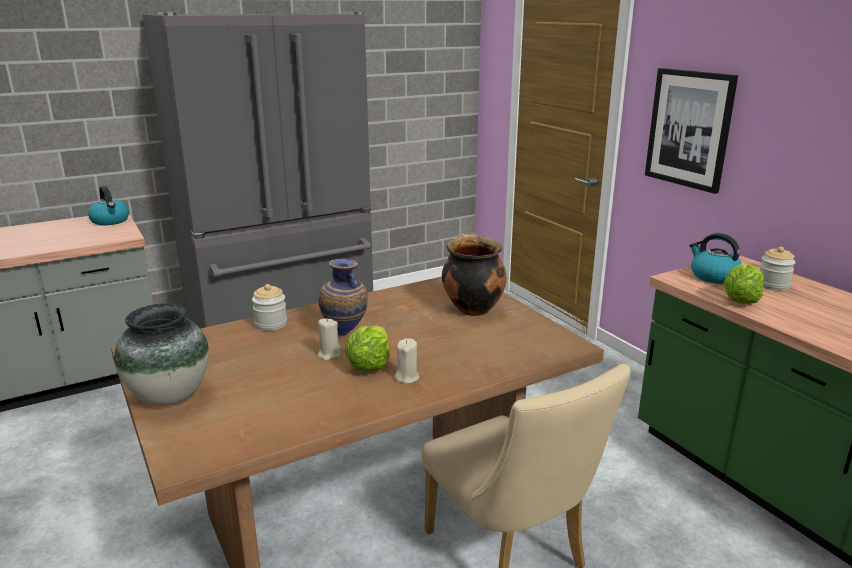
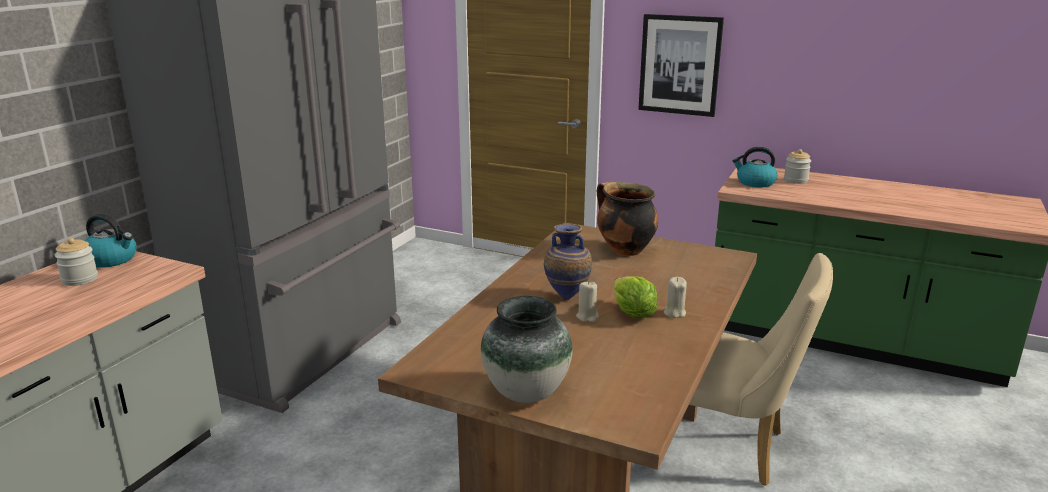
camera: 35 degrees left, 0 degrees up
(271, 324) = (490, 310): jar -> jar (80, 279)
(740, 300) = (796, 195): lettuce -> none

